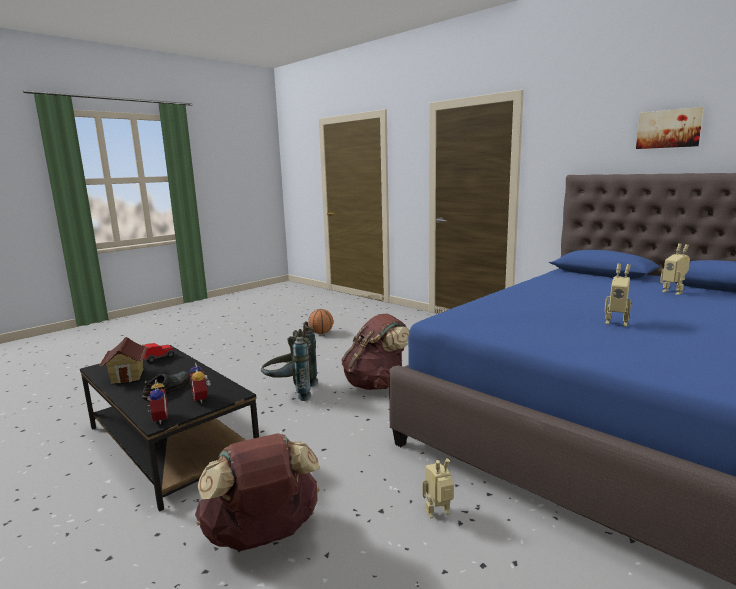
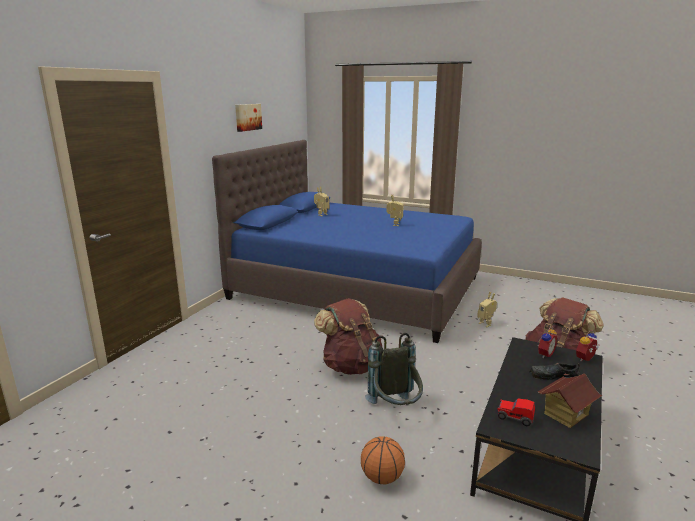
camera: 110 degrees left, 5 degrees up
(321, 333) = (193, 445): basketball -> basketball (382, 477)

